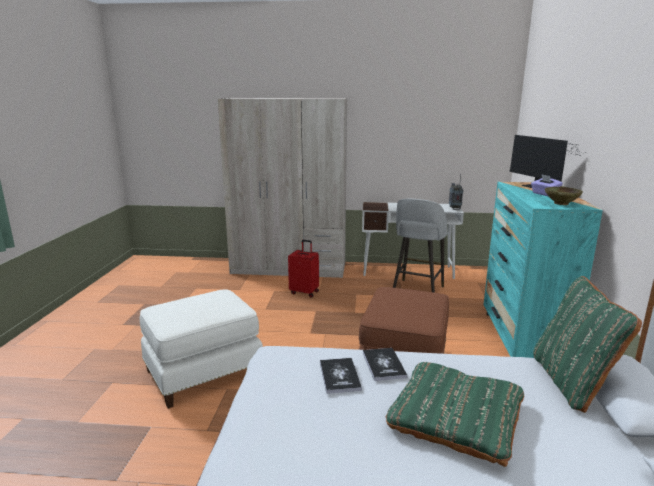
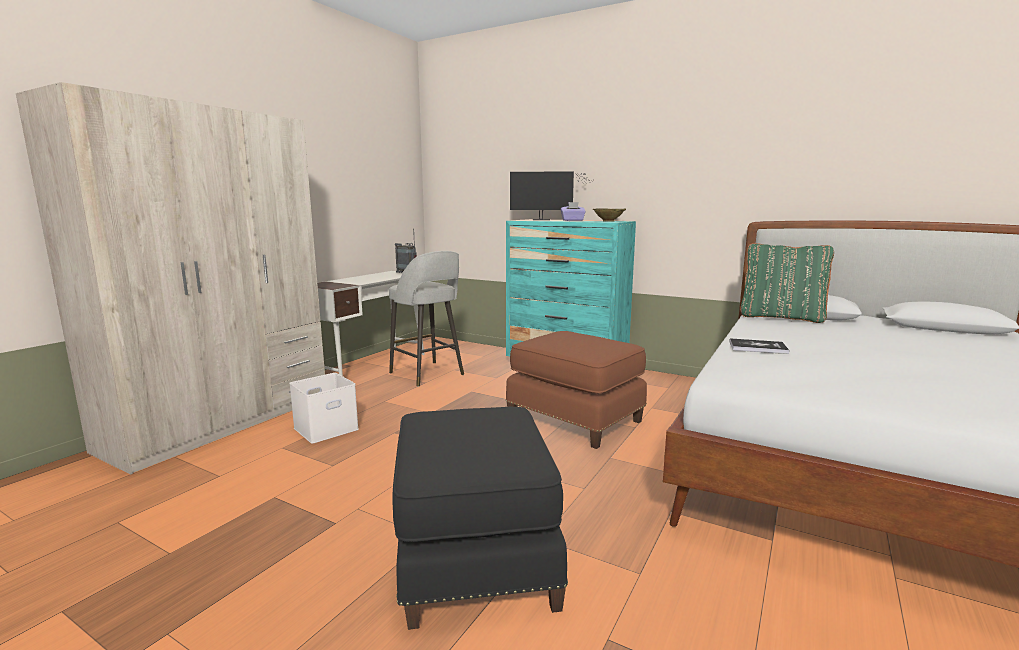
camera: 65 degrees left, 5 degrees down
(203, 371) = (473, 555): white ottoman -> black ottoman
(304, 292) = (326, 428): red suitcase -> white storage box
(339, 376) = (786, 360): book -> none
(456, 416) = (840, 344): green pillow -> none

